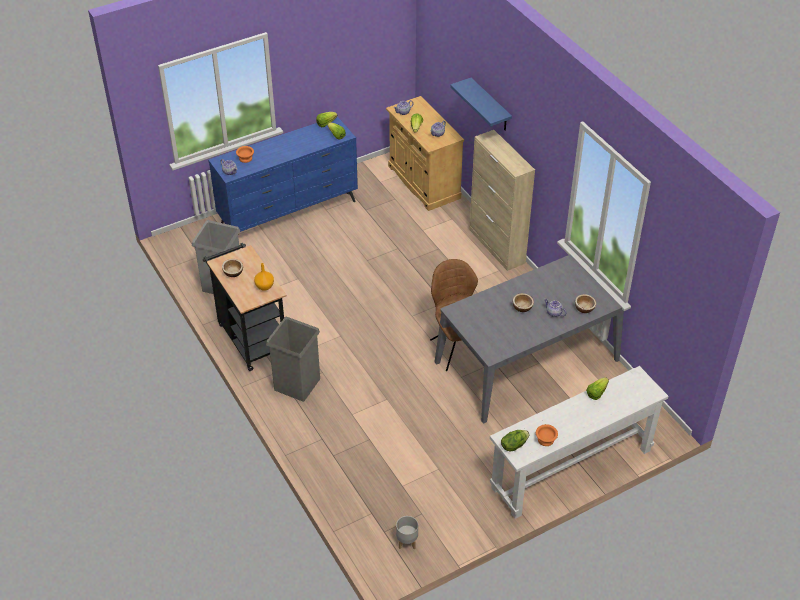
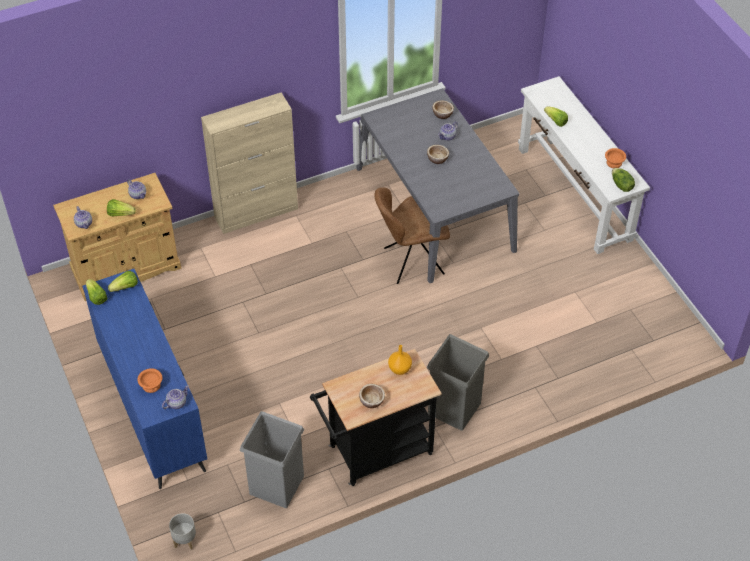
camera: 85 degrees left, 5 degrees up
(406, 542) = (664, 323): grey planter -> grey planter (185, 541)
(490, 105) = (186, 100): blue shelf -> none

